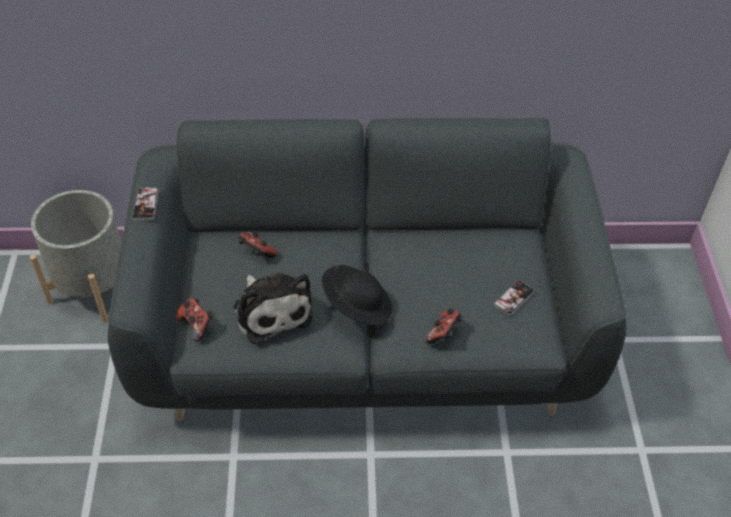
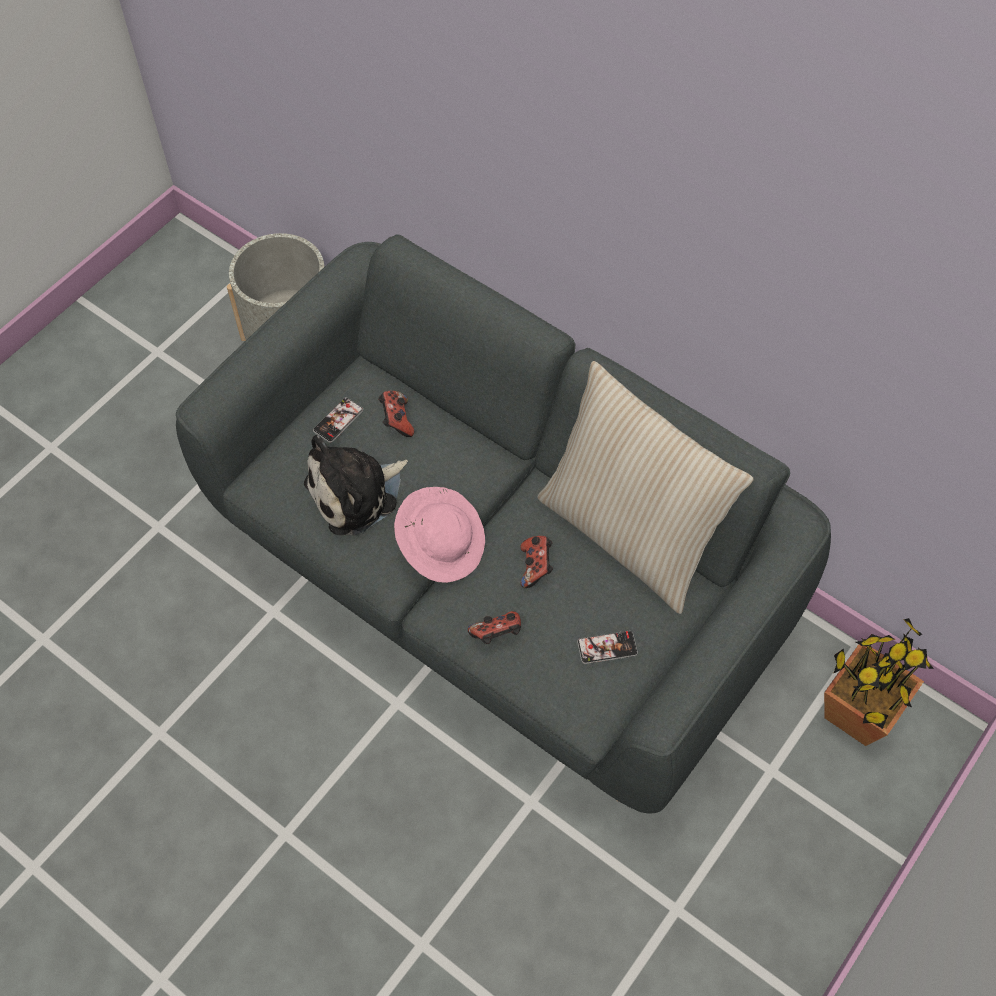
camera: 40 degrees right, 10 degrees up
(146, 204) = (308, 304): phone -> phone (338, 420)
(196, 325) = (277, 461): game controller -> game controller (536, 567)
(271, 310) = (357, 493): plush toy -> plush toy turned 45 degrees clockwise
(356, 306) = (441, 544): black hat -> pink hat
(461, 231) = (629, 534): none -> beige pillow
(626, 281) = (856, 715): none -> potted plant

